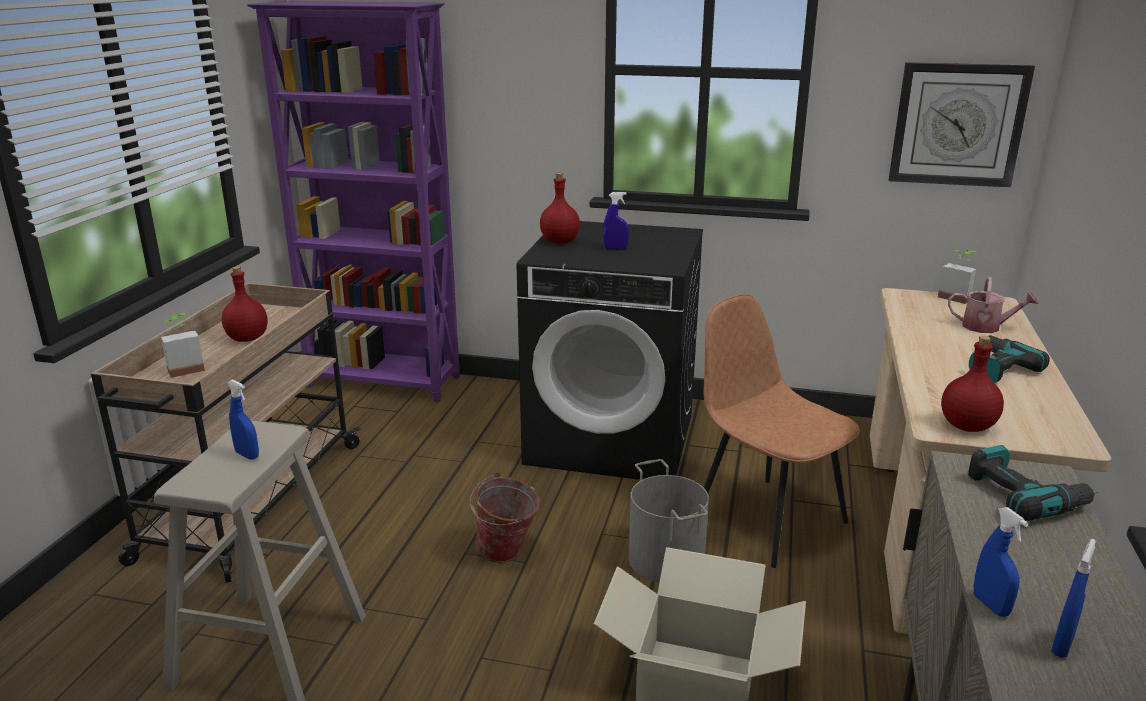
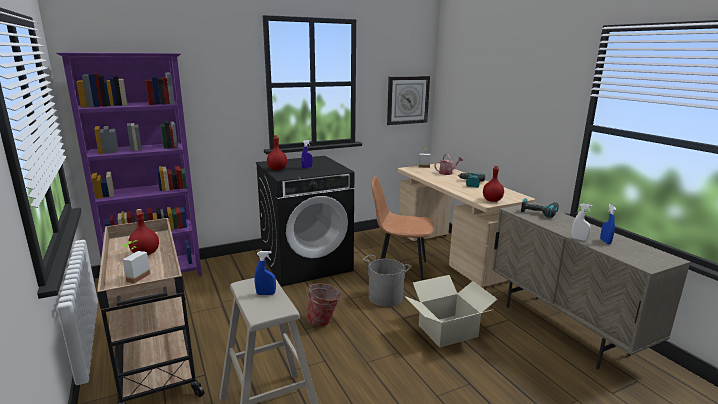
camera: 40 degrees left, 5 degrees down
(990, 605) = (579, 239): blue spray bottle -> white spray bottle

